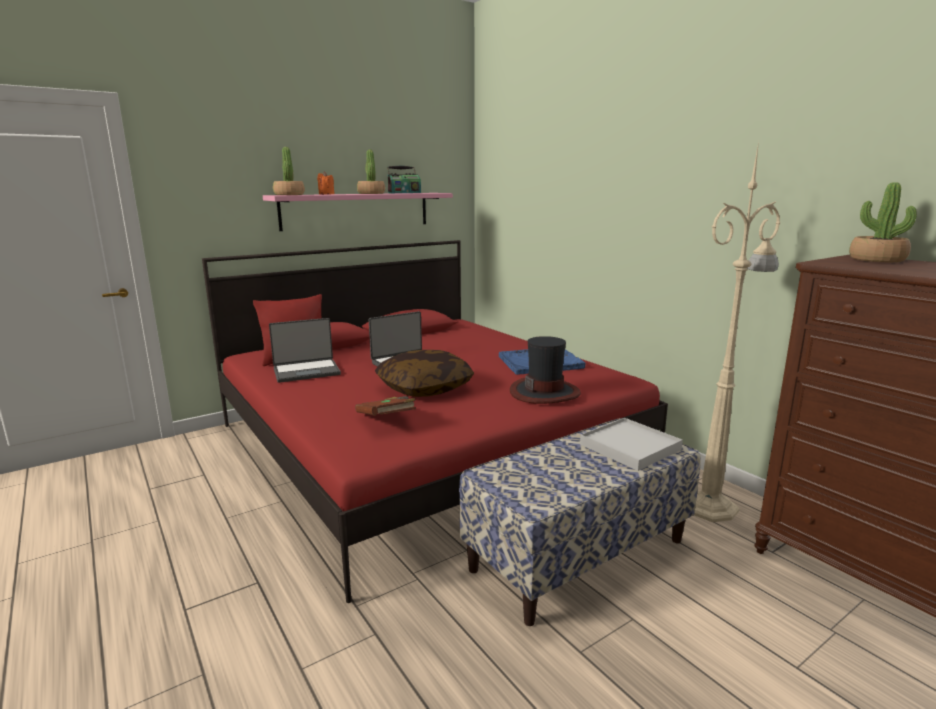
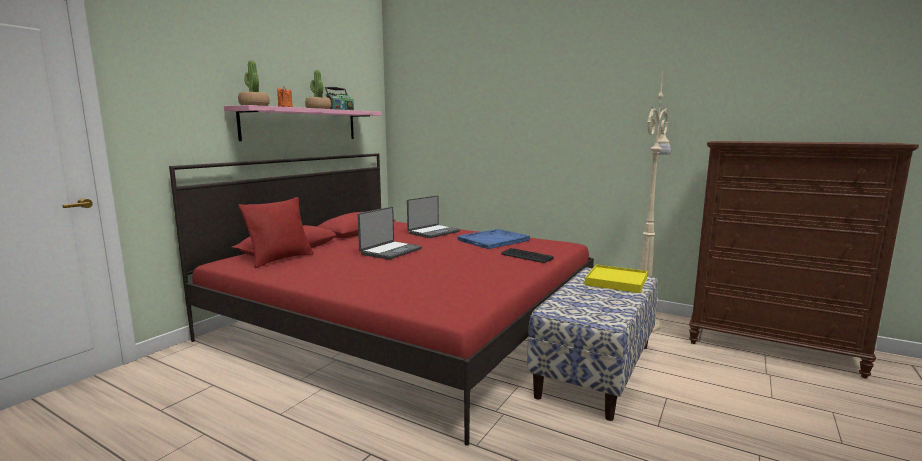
camera: 25 degrees left, 5 degrees down
(306, 371) = (308, 266): laptop -> laptop (433, 232)
(386, 419) = (440, 287): brown book -> none
(425, 388) = (433, 264): pillow -> none
(545, 392) = (526, 256): hat -> keyboard
(630, 447) = (616, 281): white tray -> yellow tray
(877, 259) = (737, 141): potted plant -> none

